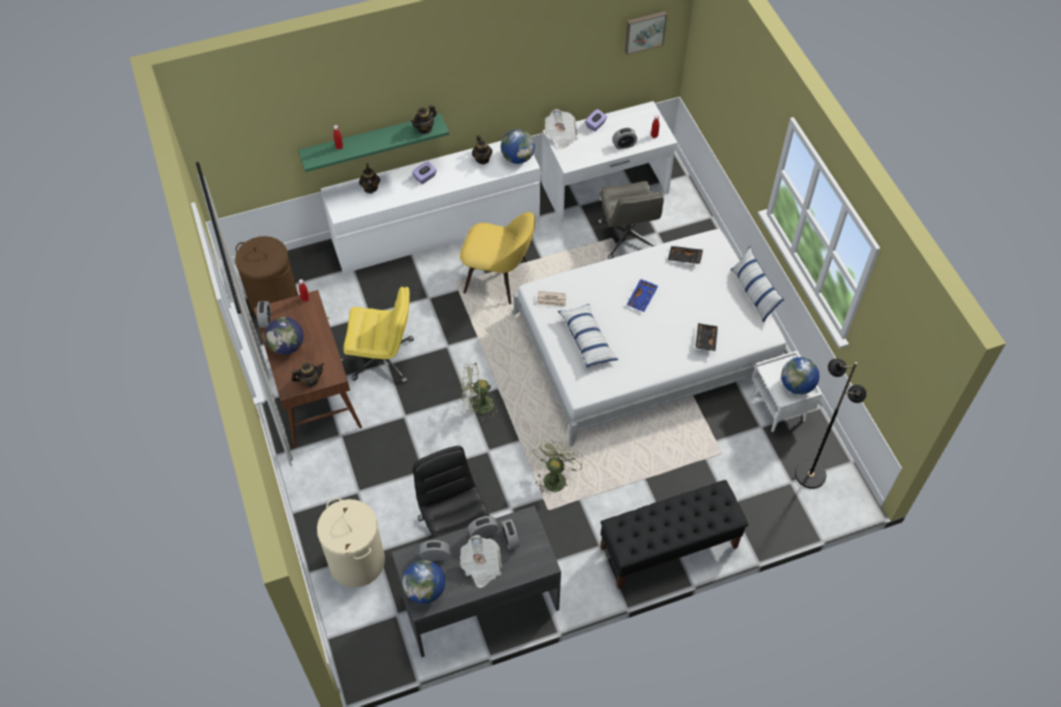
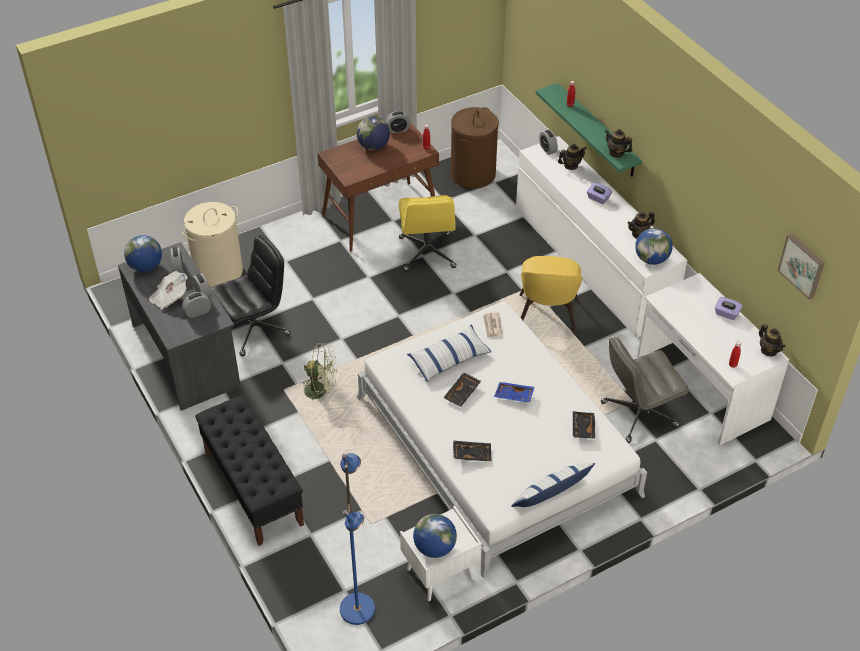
camera: 80 degrees right, 10 degrees down
(310, 380) = (340, 165): teapot -> teapot (768, 350)
(477, 406) = (389, 324): green fan -> none
(561, 136) = (697, 288): newspaper -> none
(624, 145) = (706, 340): alarm clock -> alarm clock (547, 149)
(632, 336) = (462, 393): none -> black tray
(810, 474) = (358, 609): black floor lamp -> blue floor lamp

